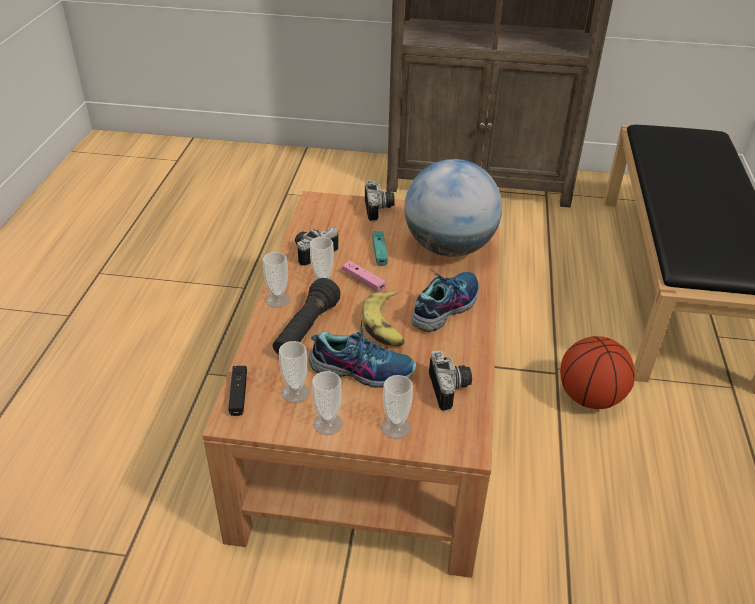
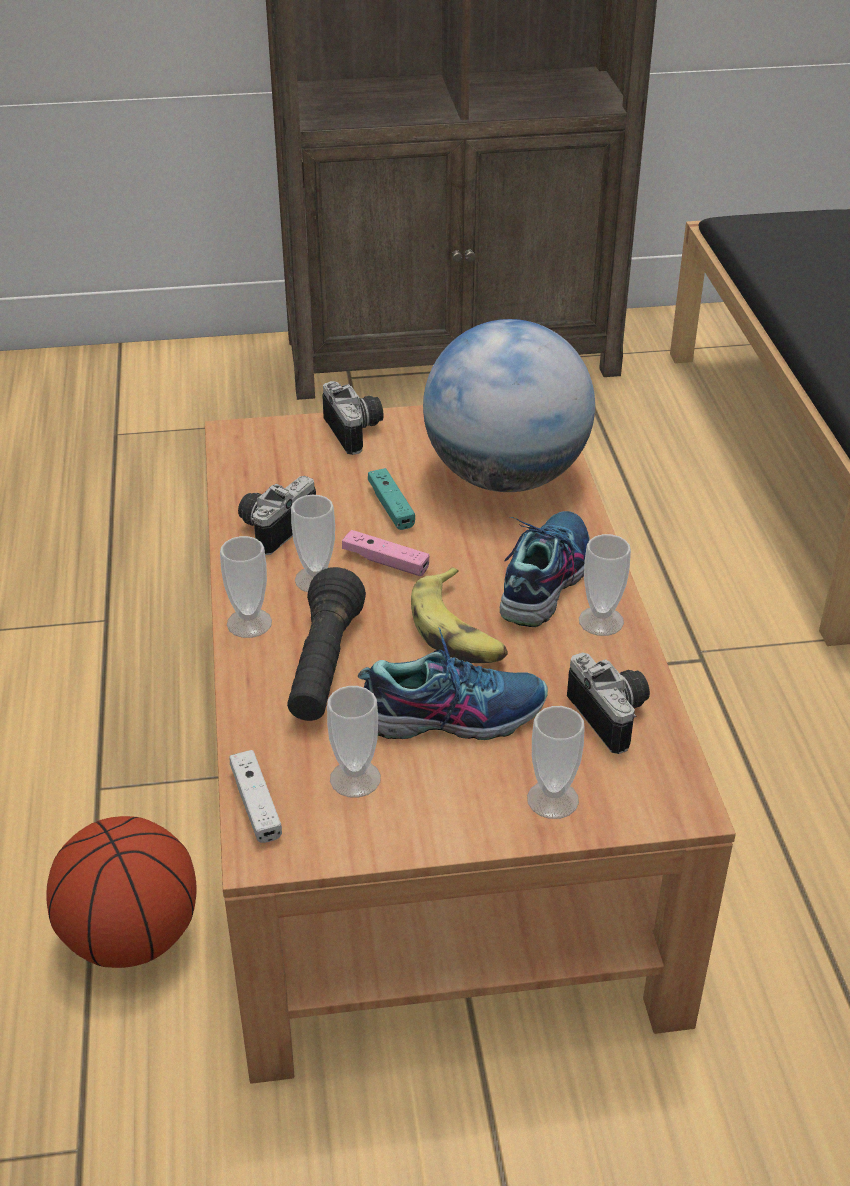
camera: 15 degrees left, 0 degrees up
(238, 395) = (256, 804): black game controller -> white game controller
(327, 424) = (435, 819): cup -> cup (601, 621)
(589, 397) = (769, 688): basketball -> basketball (131, 937)

